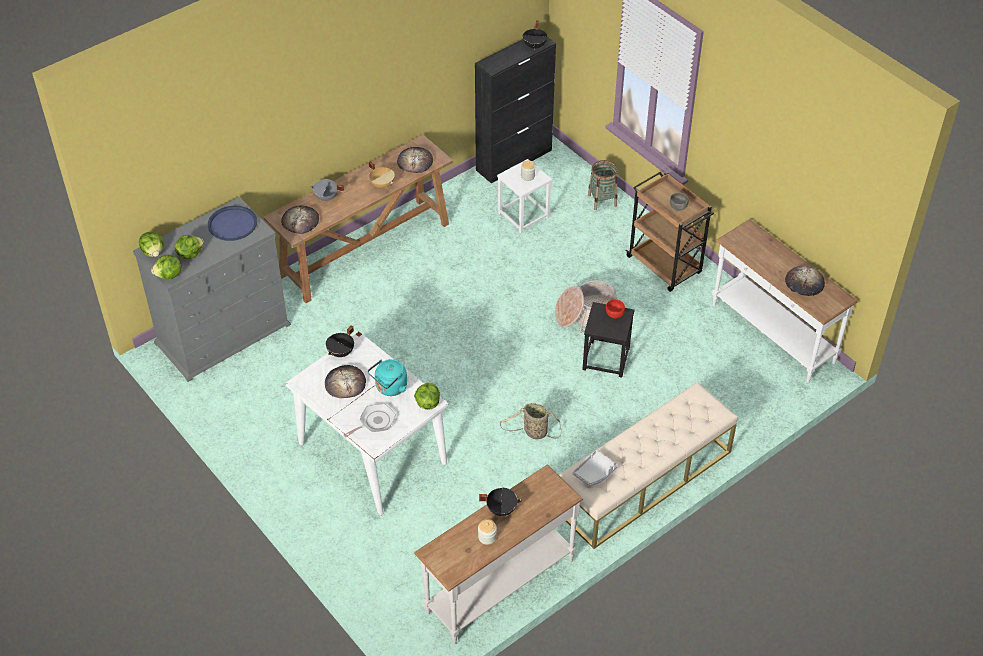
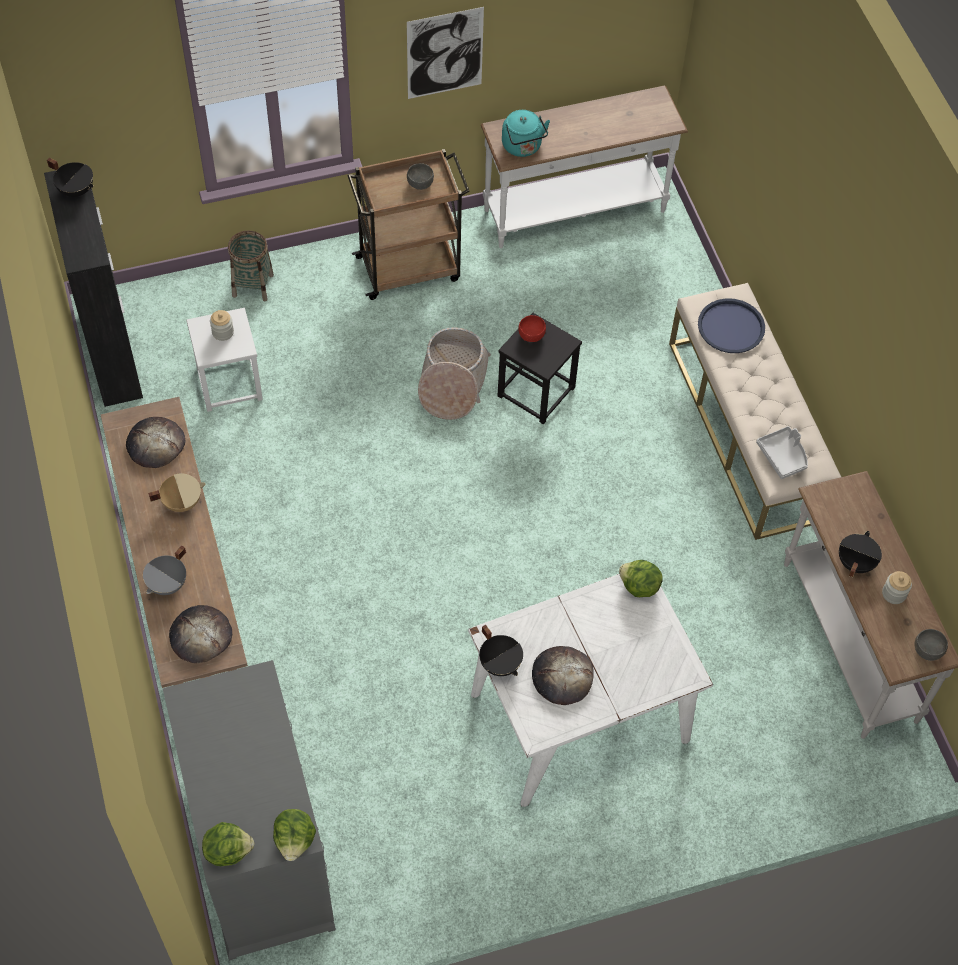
camera: 70 degrees left, 10 degrees up
(190, 254) = (260, 796): lettuce -> none
(232, 224) = (222, 715): blue tray -> blue tray (730, 327)
(375, 422) = (648, 662): frying pan -> none
(390, 388) = (594, 623): turquoise kettle -> turquoise kettle (523, 147)
(450, 566) = (927, 650): none -> grey bowl
(533, 432) = (623, 516): basket -> none
(741, 147) = (445, 53): none -> picture
(804, 283) = (616, 119): bread -> none

